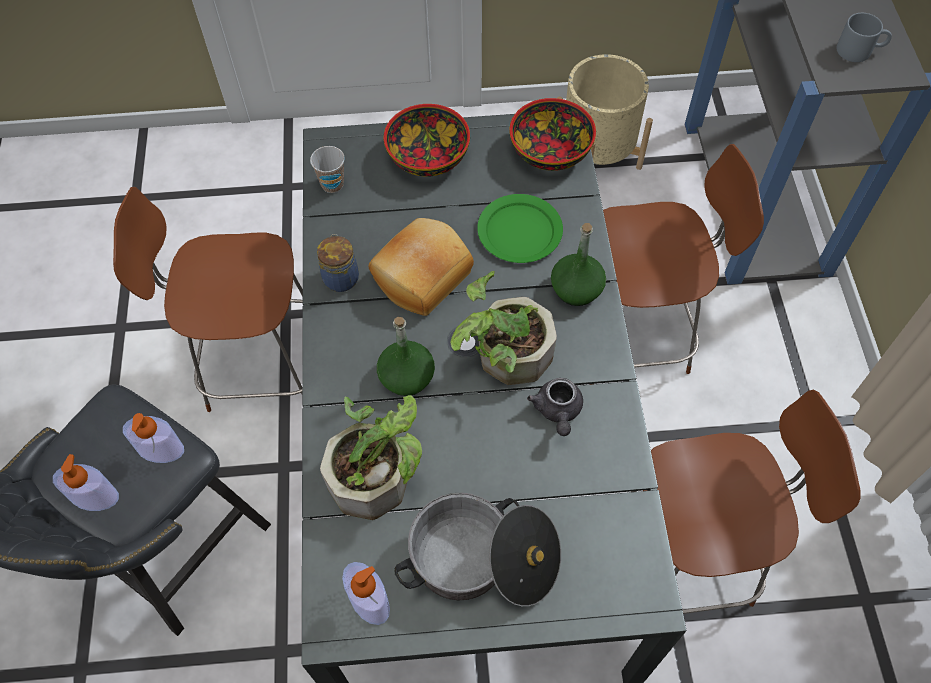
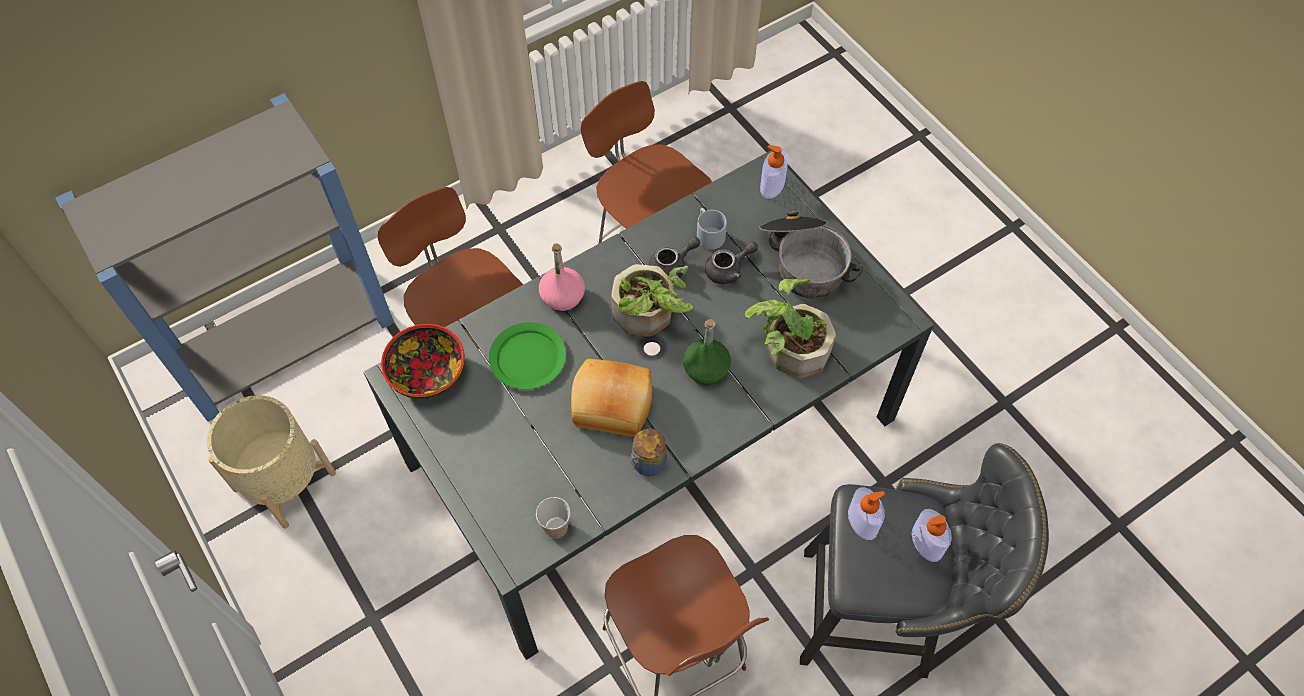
camera: 120 degrees left, 0 degrees up
(369, 601) = (872, 309): soap dispenser -> soap dispenser (772, 185)
(427, 157) = (484, 466): bowl -> none
(519, 468) = (728, 270): none -> grey teapot
(576, 289) = (563, 297): green bottle -> pink bottle
(859, 50) = (266, 149): grey mug -> grey mug (708, 234)

